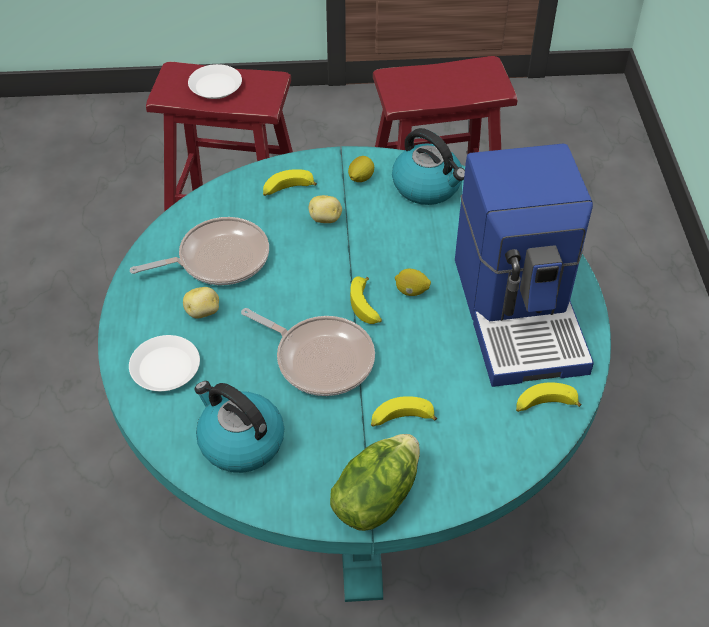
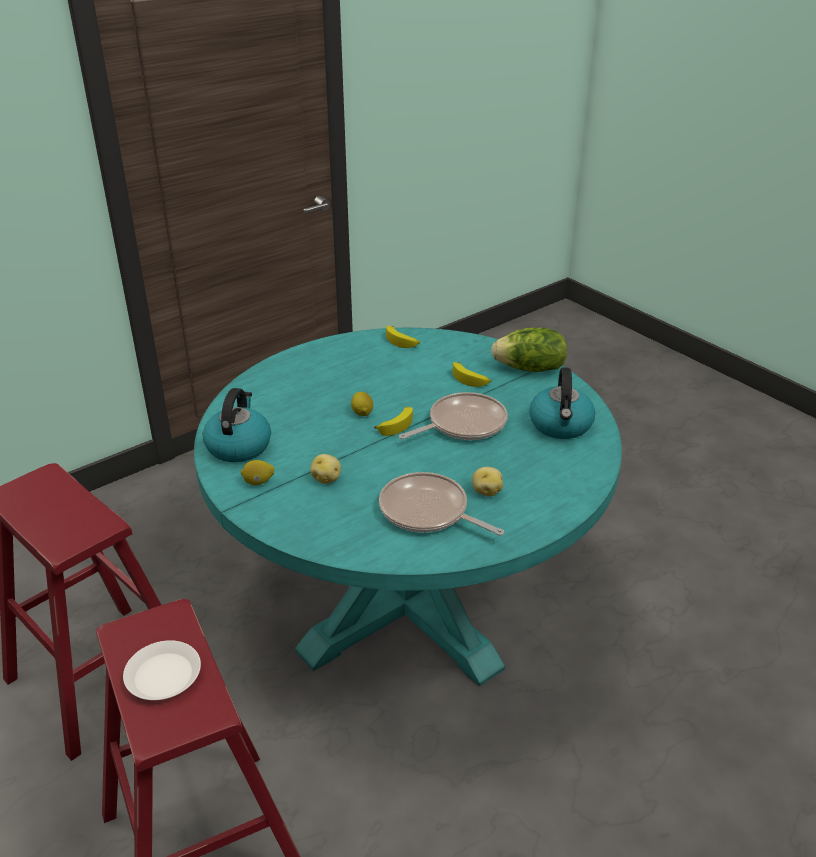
camera: 125 degrees left, 15 degrees down
(165, 368) = (553, 482): white plate -> none
(287, 190) = (310, 514): banana -> none
(320, 358) = (463, 424): frying pan -> frying pan turned 60 degrees clockwise
(521, 312) = (336, 369): coffee machine -> none

